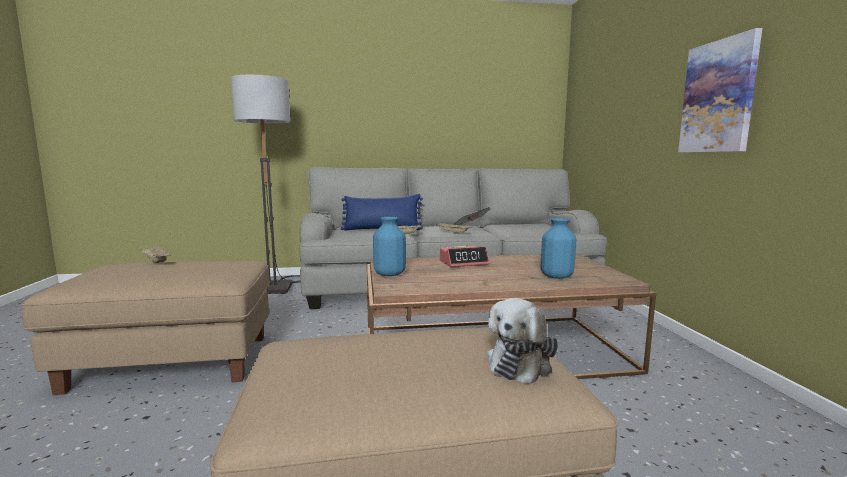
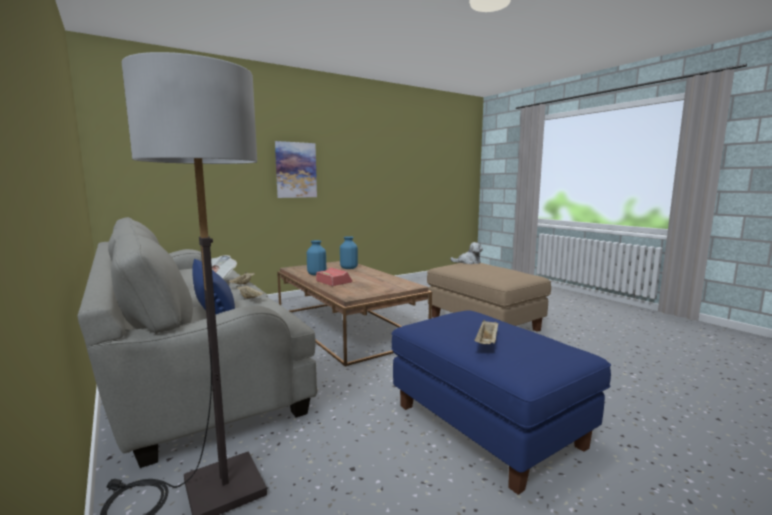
camera: 115 degrees left, 0 degrees up
(174, 362) = (485, 425): beige ottoman -> blue ottoman
(390, 274) = (383, 290): blue vase -> blue vase (316, 274)

